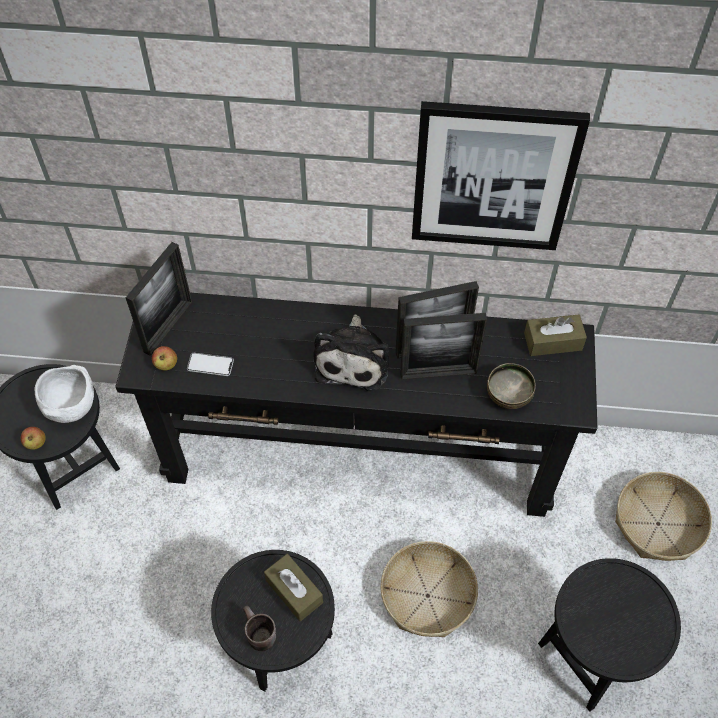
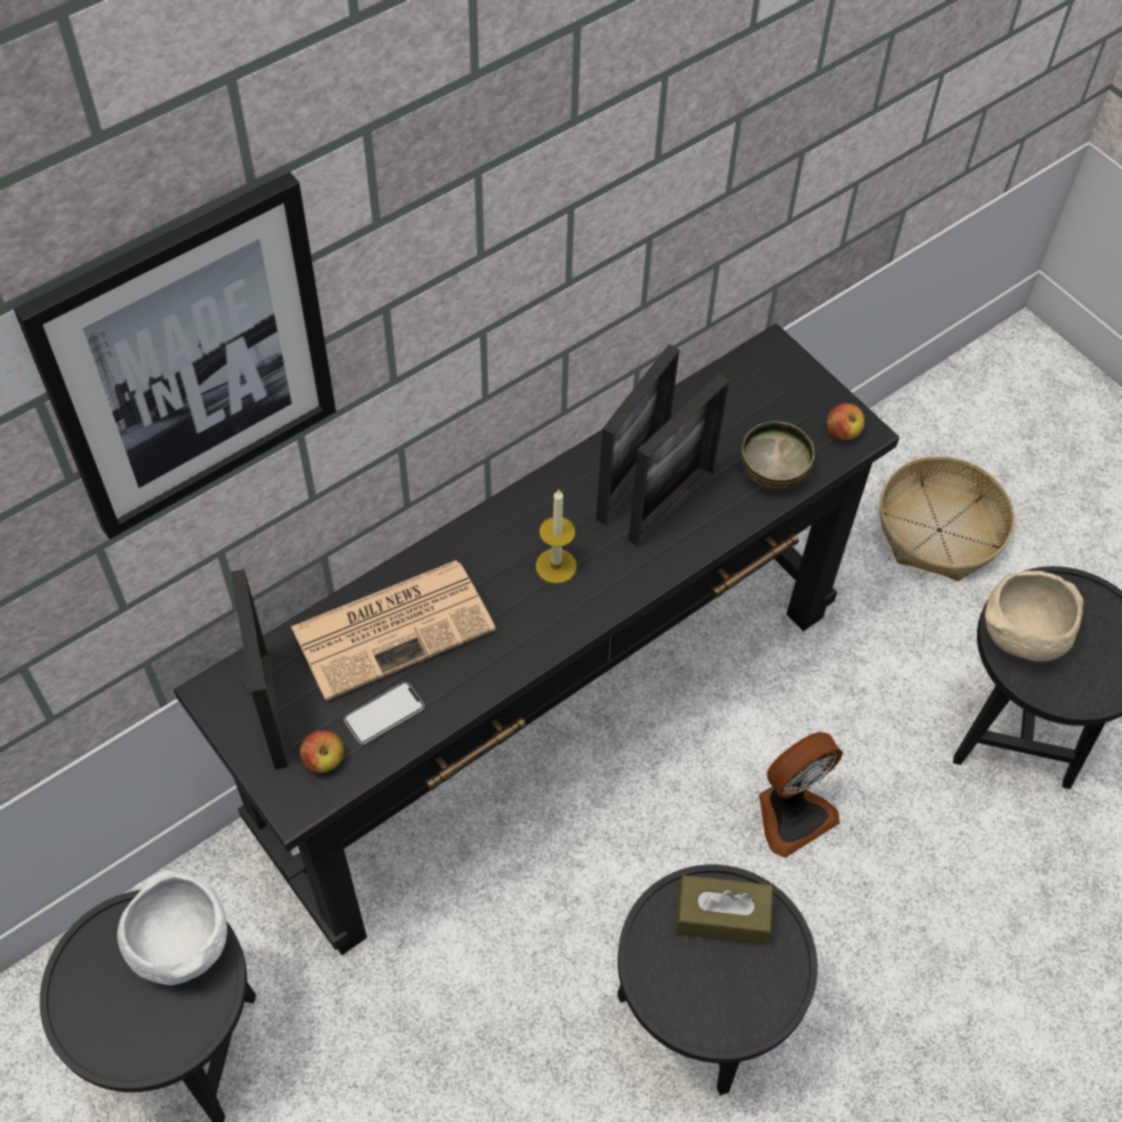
camera: 45 degrees left, 0 degrees up
(36, 443) = (184, 1035): apple -> apple (842, 432)
(254, 331) = (395, 627): none -> newspaper
(256, 633) = (732, 1005): brown mug -> none
(353, 359) = (556, 566): plush toy -> candle
(428, 595) = (791, 813): basket -> fan
(493, 177) = (643, 182): picture -> picture (189, 361)
(553, 341) = (755, 374): brown tissue box -> none
(591, 593) = (1020, 638): none -> beige bowl

